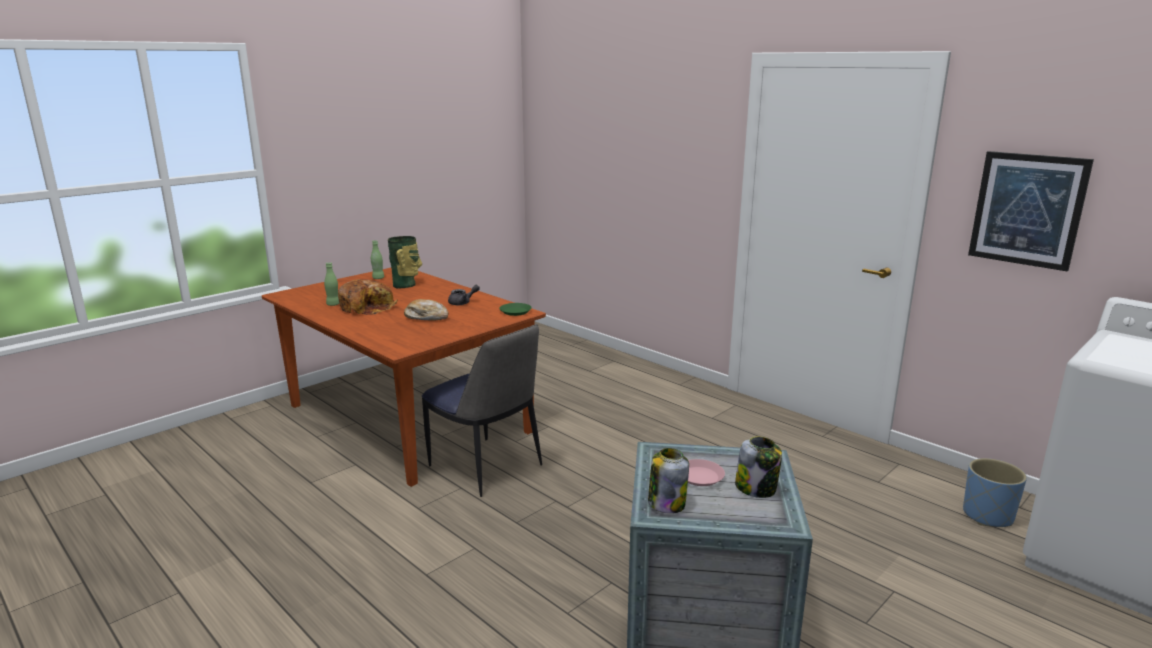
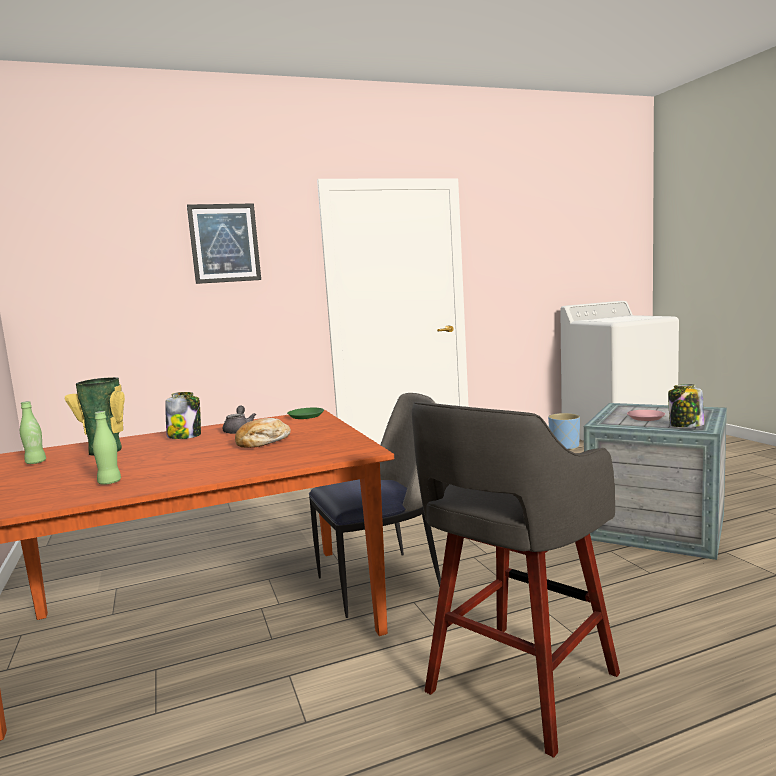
camera: 65 degrees left, 10 degrees down
(353, 553) = (518, 686): none -> grey stool
(367, 307) = (165, 465): bread -> none
(756, 488) = (663, 410): jar -> jar (185, 436)
(1027, 209) = (513, 269): picture -> picture (224, 243)

